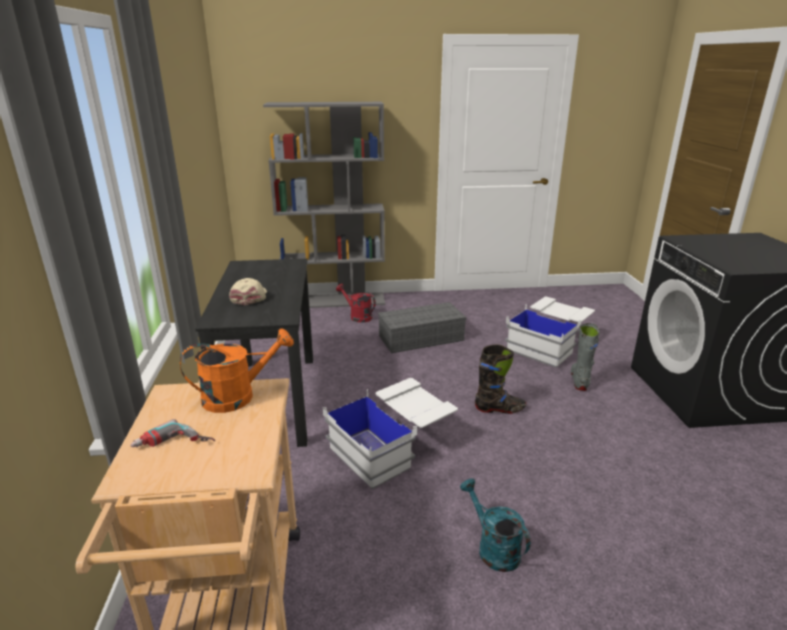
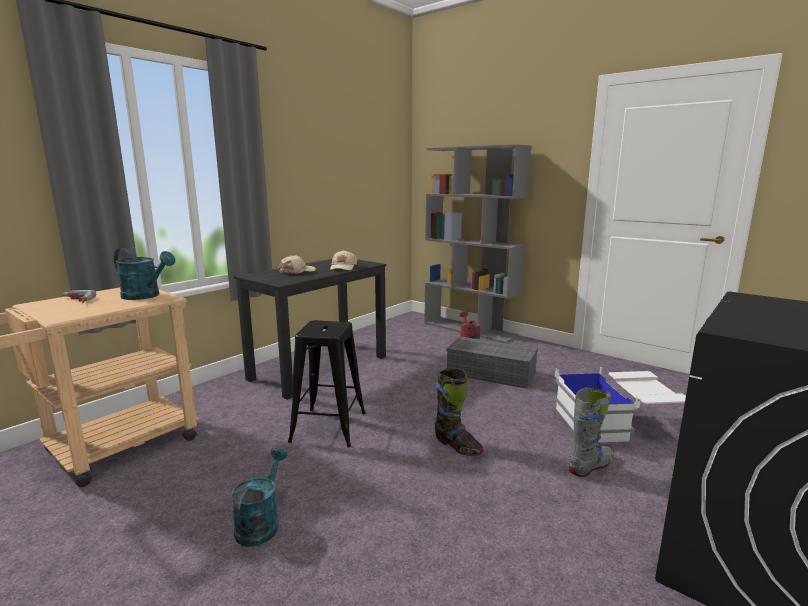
camera: 45 degrees right, 10 degrees down
(238, 396) = (146, 296): orange watering can -> turquoise watering can
(280, 275) = (343, 267): none -> beige cap
(392, 448) = (329, 426): white storage box -> black stool

